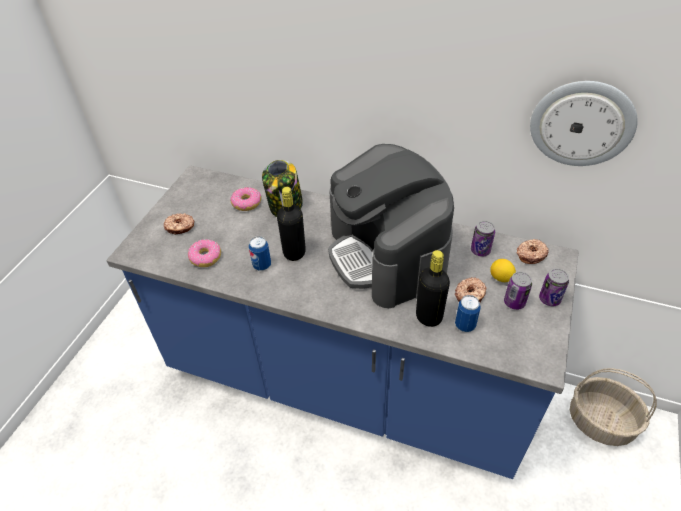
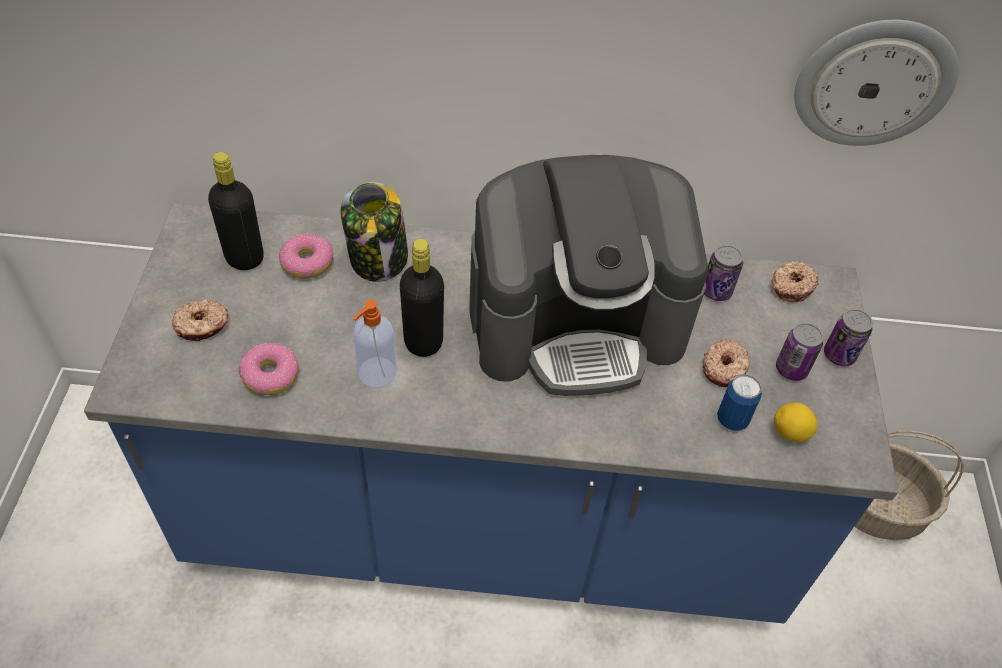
camera: 20 degrees left, 5 degrees up
(262, 265) = (376, 373): can -> soap dispenser
(387, 255) = (576, 322): coffee machine -> coffee machine turned 60 degrees counterclockwise
(429, 317) = (674, 416): black bottle -> black bottle (244, 258)
(500, 278) = (760, 332): lemon -> lemon (790, 433)

